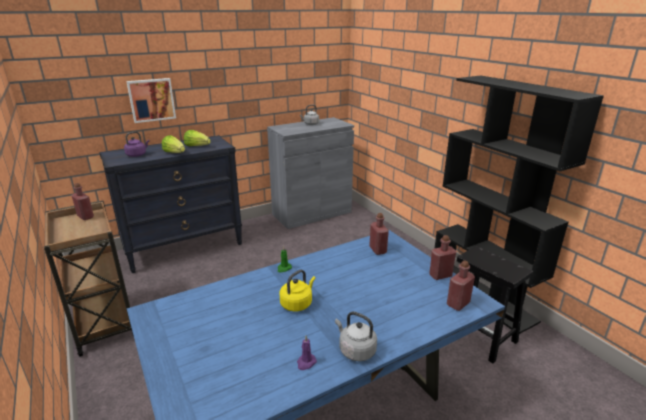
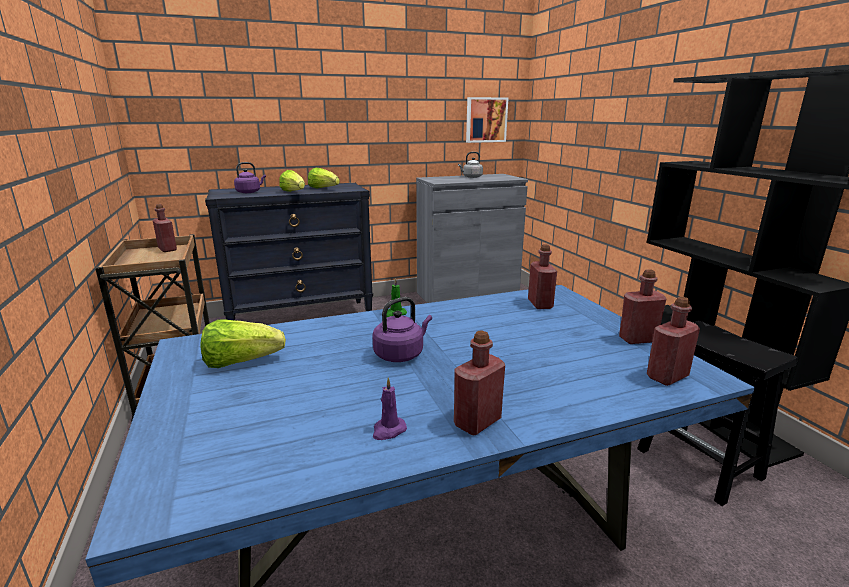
camera: 10 degrees right, 5 degrees down
(151, 100) = (275, 131): picture -> picture (485, 120)
(194, 322) = (241, 362): none -> lettuce
(297, 303) = (401, 354): yellow kettle -> purple kettle
(355, 350) = (477, 422): grey kettle -> red bottle

